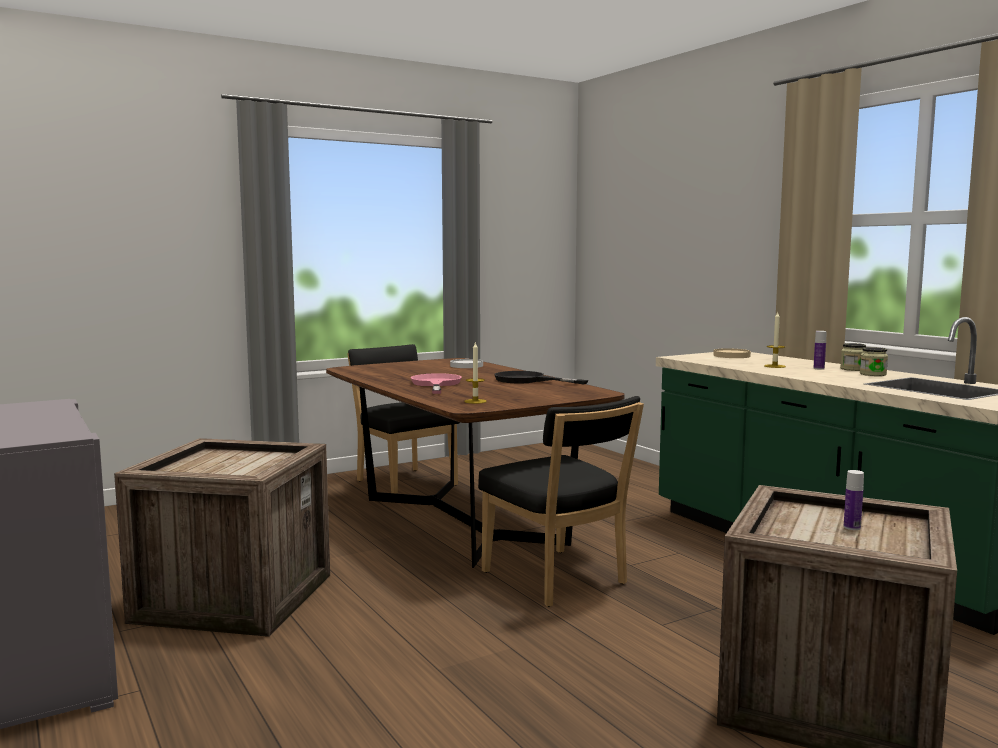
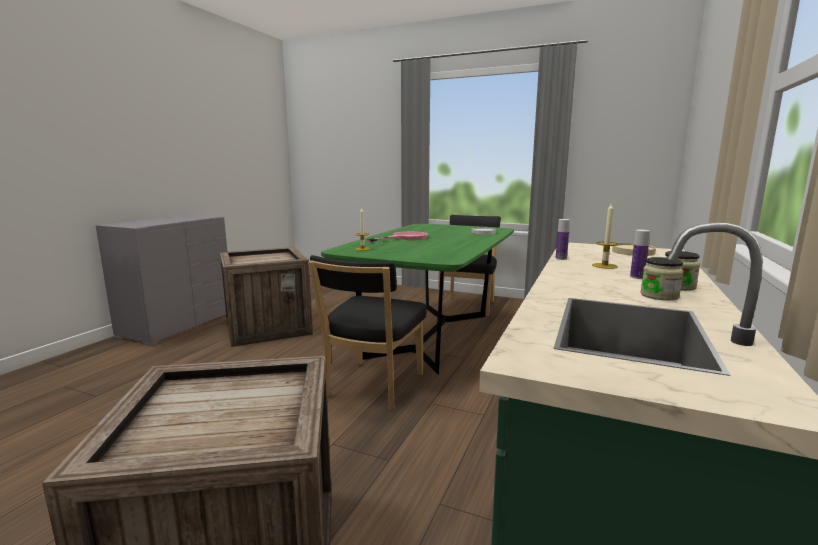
camera: 55 degrees right, 5 degrees up
(461, 521) = (430, 335): brown dining table -> green dining table
(528, 380) = (459, 245): black frying pan -> none
(852, 527) = (230, 415): bottle -> bottle (561, 258)

